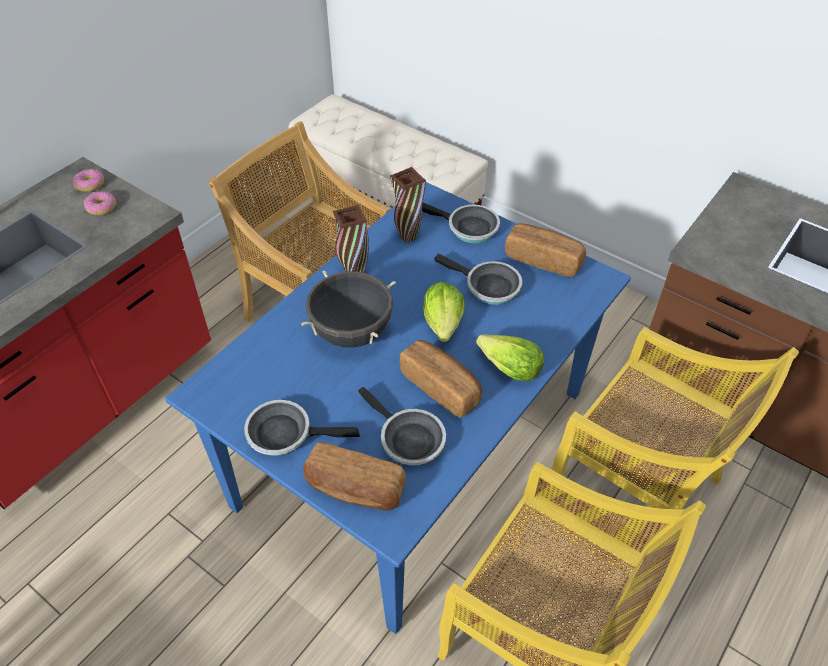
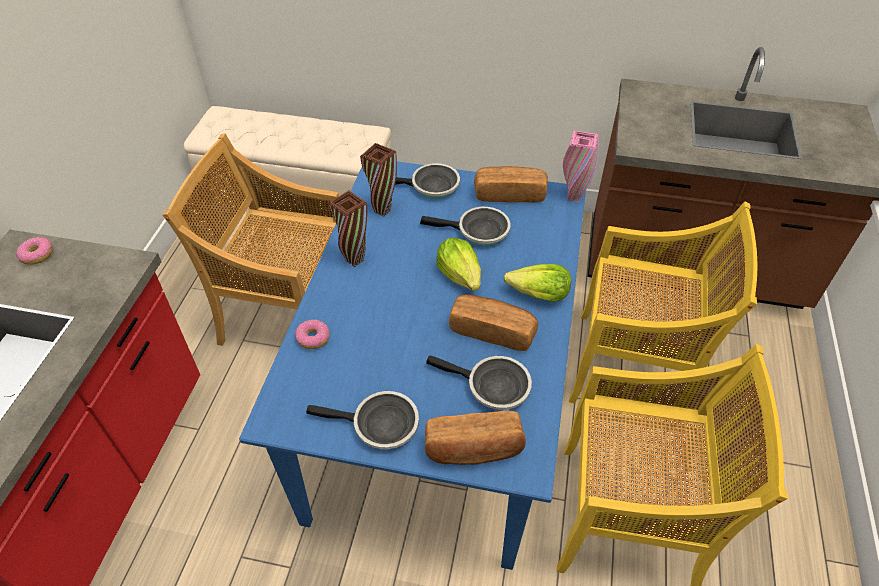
camera: 25 degrees left, 0 degrees up
(101, 207) = (65, 274): donut -> donut (313, 338)
(285, 433) = (380, 425): frying pan -> frying pan turned 150 degrees counterclockwise
(351, 333) = (384, 312): black cooking pot -> none
(609, 283) = (573, 197): none -> pink vase

